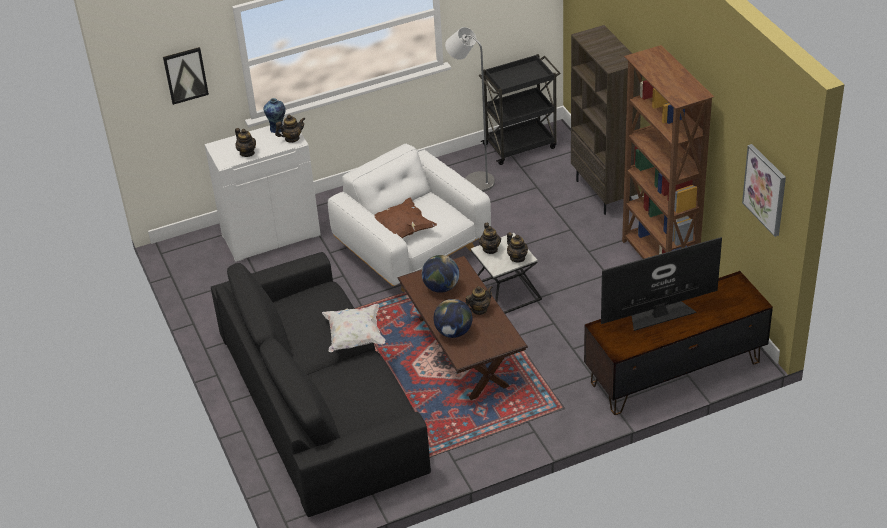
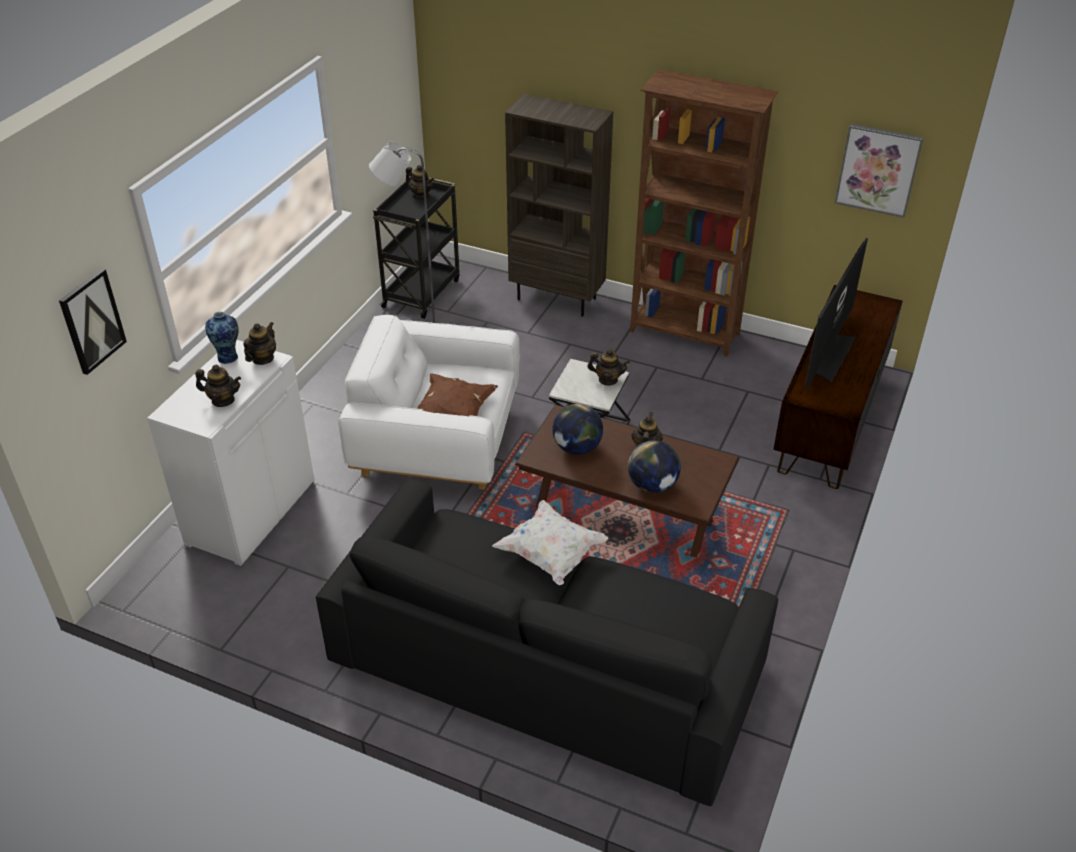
camera: 45 degrees left, 0 degrees up
(490, 249) = (570, 385): teapot -> teapot (421, 195)

